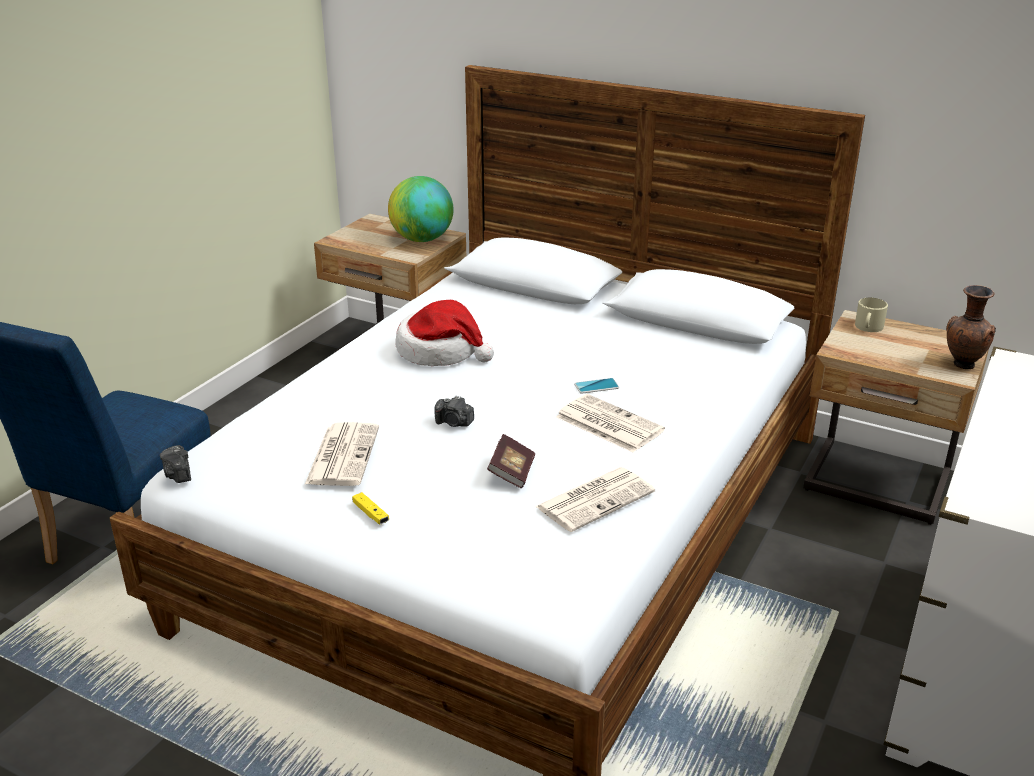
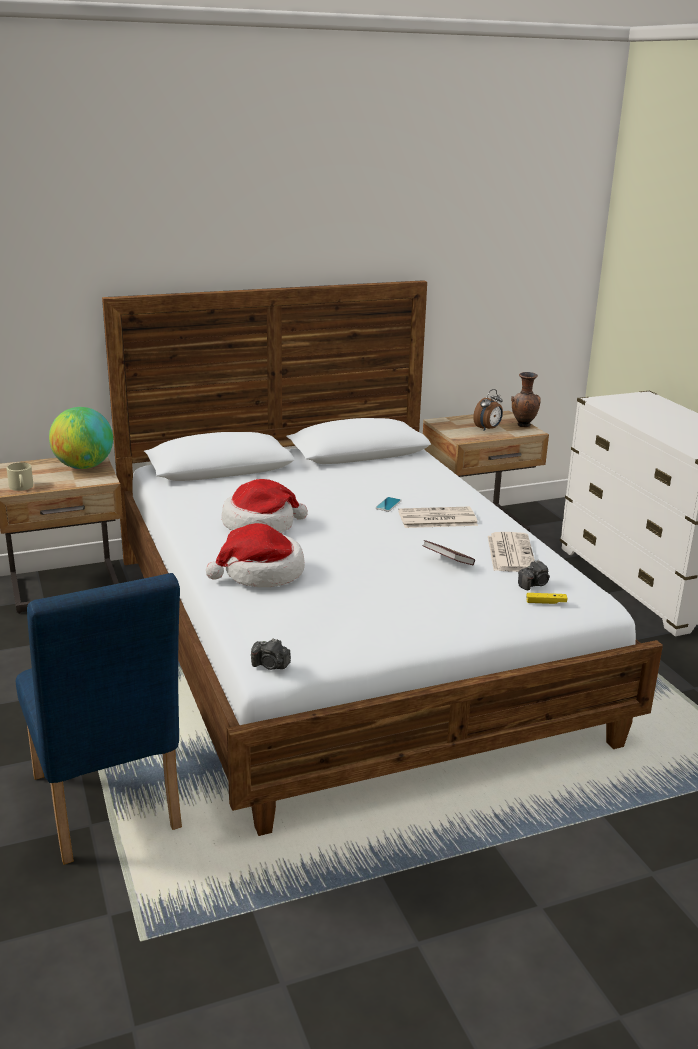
camera: 50 degrees left, 5 degrees down
(338, 394) = (261, 573): none -> hat
(342, 454) = (349, 599): newspaper -> none
(370, 514) = (431, 617): yellow game controller -> yellow game controller (546, 602)
(454, 423) = (363, 555): camera -> camera (534, 584)
(868, 327) = (452, 423): beige mug -> beige mug (21, 487)
(900, 351) = (488, 429): none -> alarm clock

